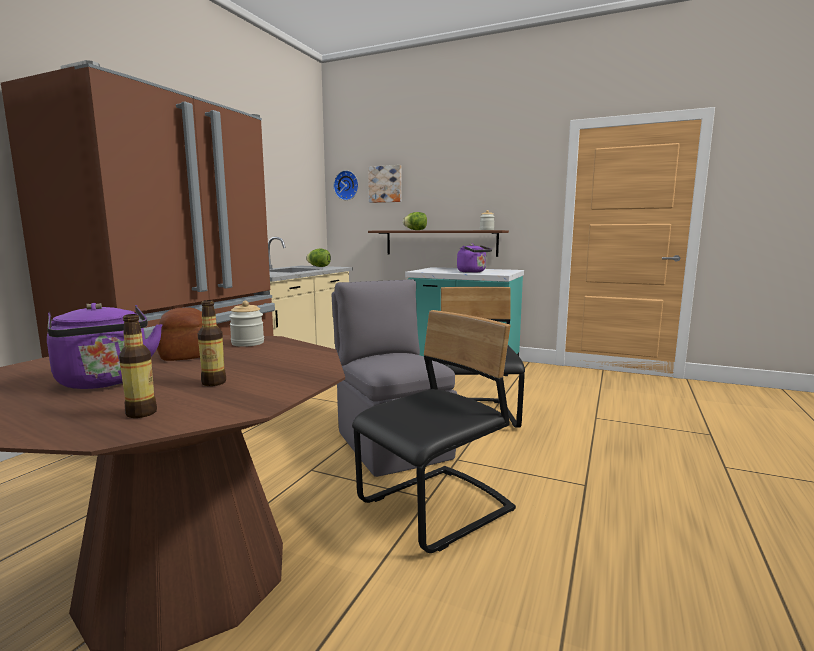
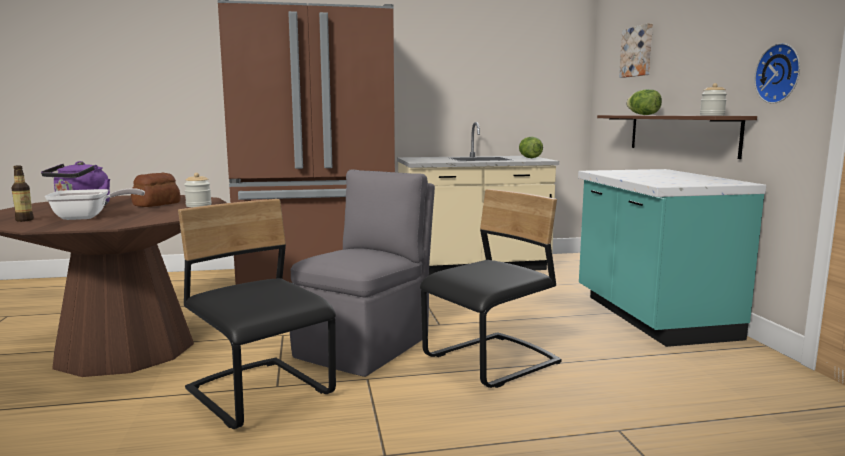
camera: 55 degrees right, 0 degrees up
(214, 383) = (88, 217): bottle -> frying pan
(347, 185) = (607, 56): wall clock -> wall clock (780, 73)
(437, 509) = (260, 394): black chair -> black chair turned 150 degrees counterclockwise
(473, 272) = (651, 178): purple kettle -> none

